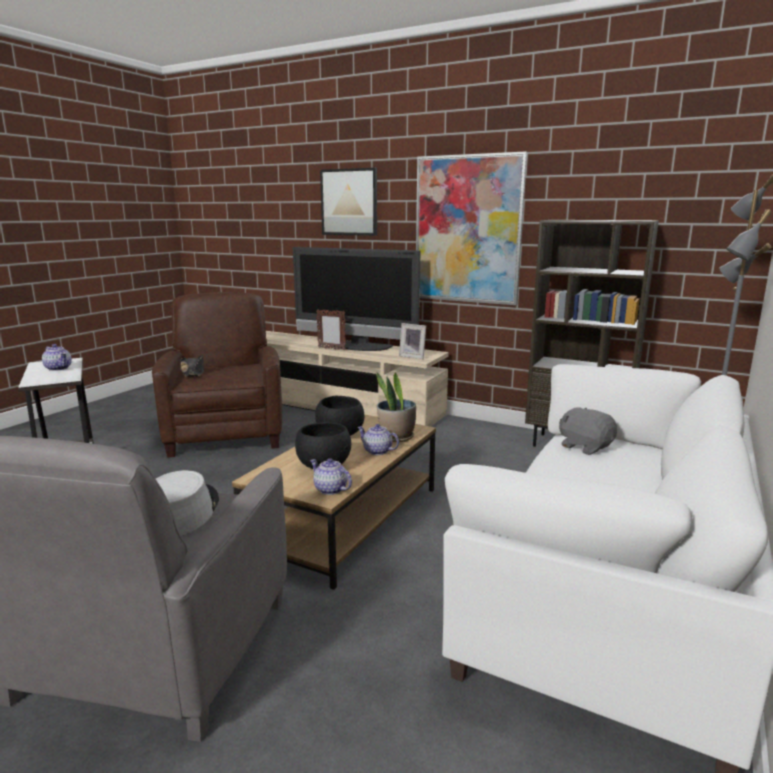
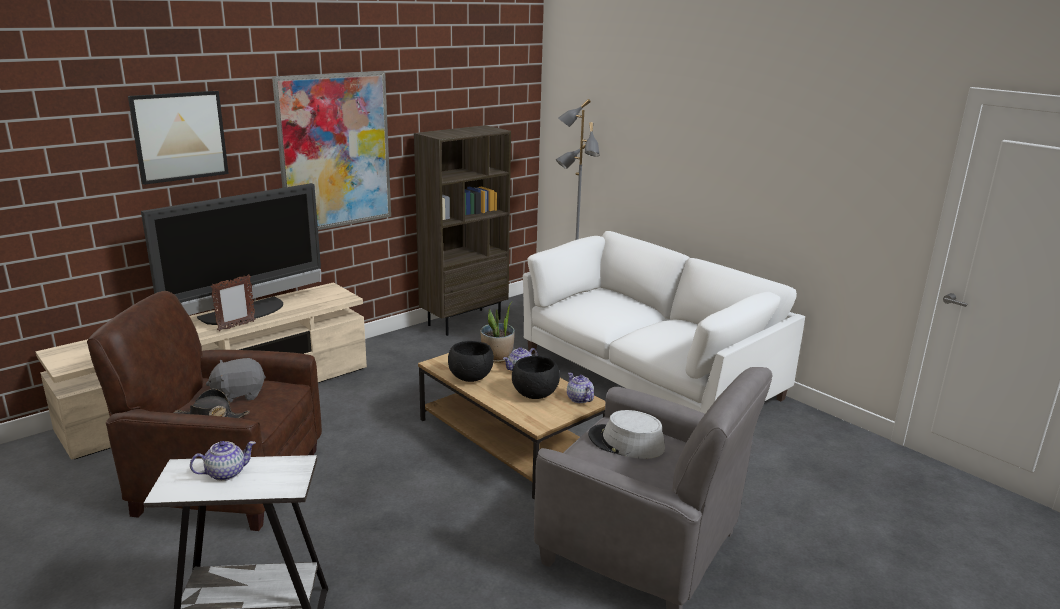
camera: 70 degrees left, 5 degrees up
(330, 489) = (579, 399): teapot -> teapot turned 90 degrees clockwise
(413, 356) = (329, 298): picture frame -> none
(585, 447) = (584, 304): grey plush toy -> grey plush toy (239, 394)

